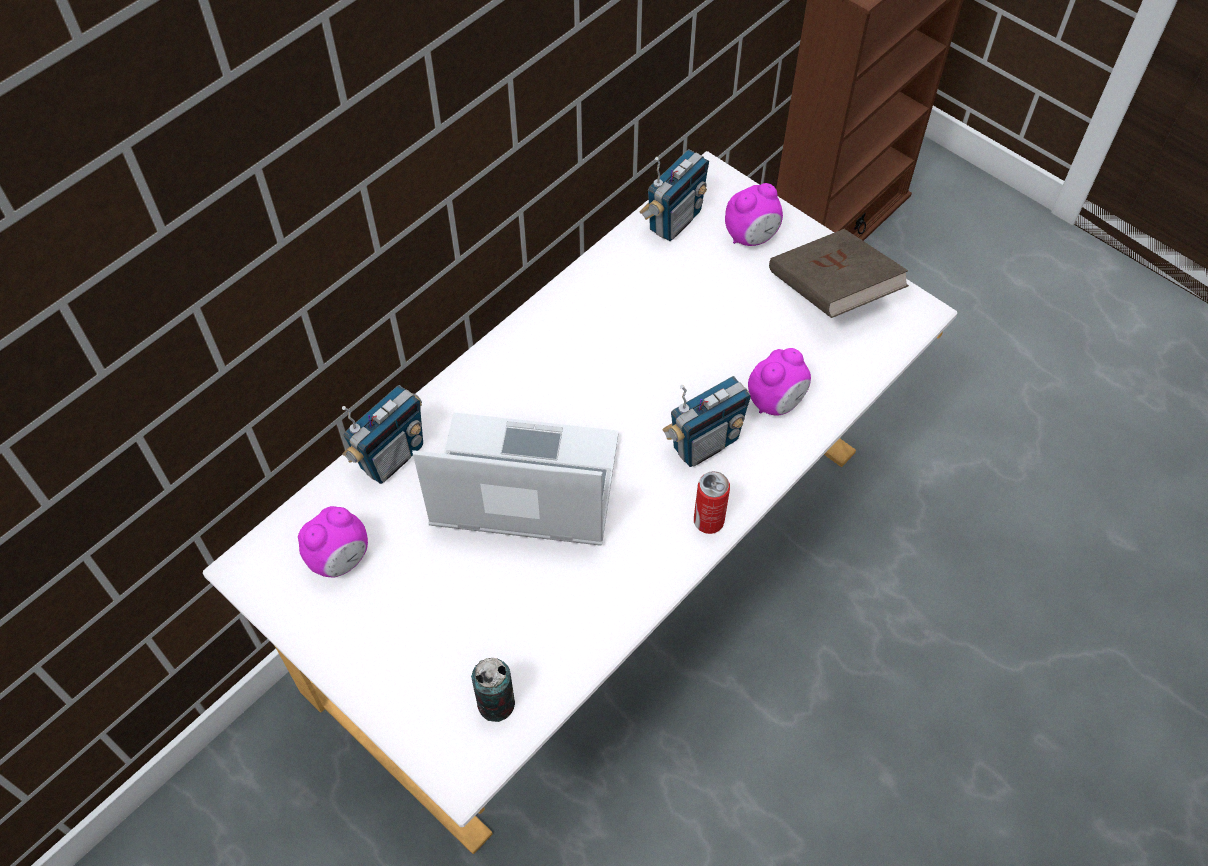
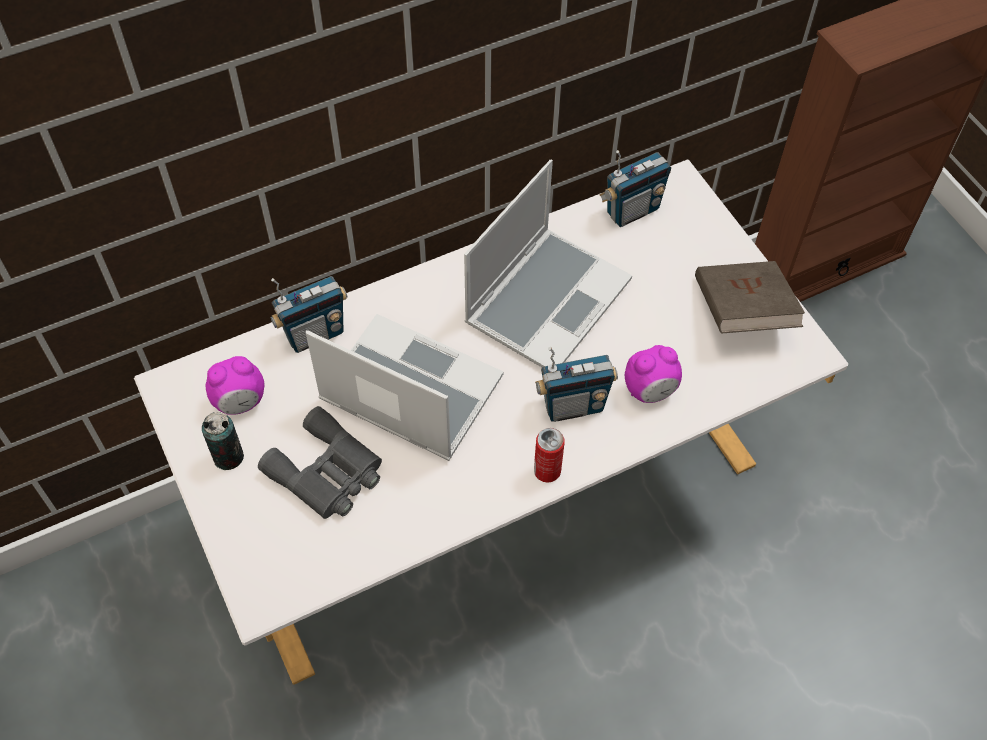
camera: 20 degrees right, 0 degrees up
(474, 604) = (327, 473): none -> grey binoculars
(496, 704) = (310, 558): can -> can (228, 457)
(628, 340) = (547, 299): none -> laptop
(751, 236) = (693, 244): alarm clock -> none

